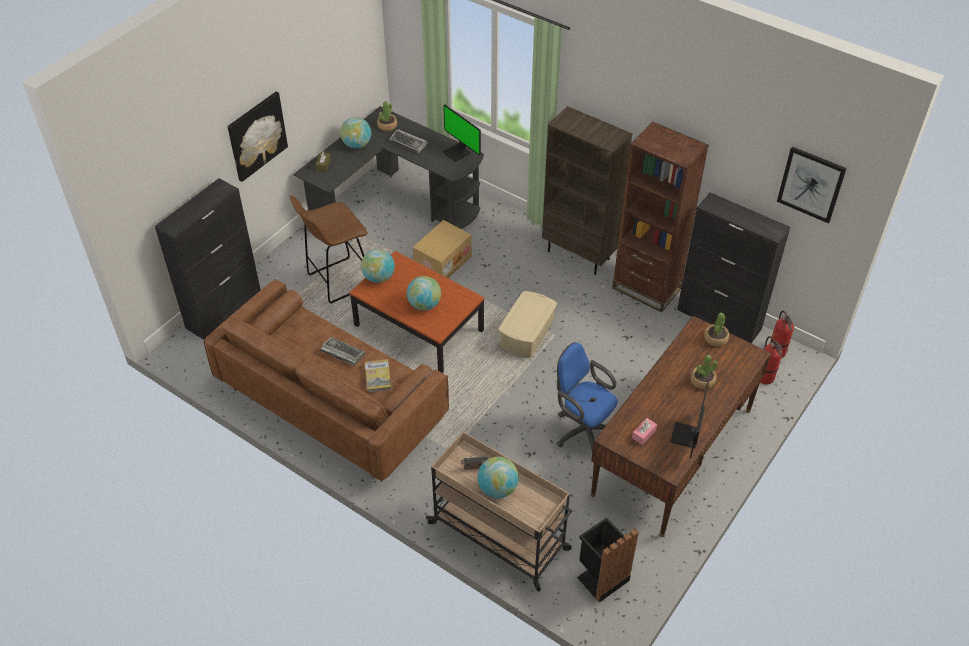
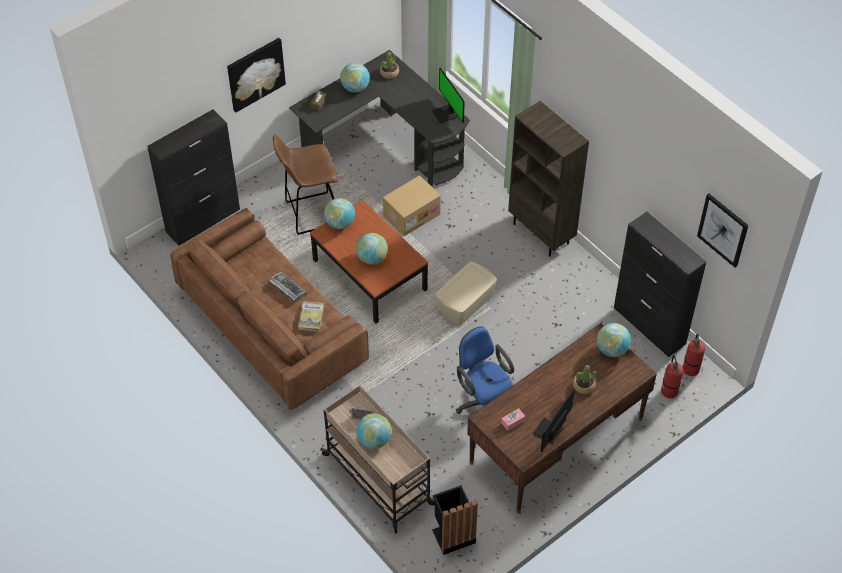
camera: 15 degrees right, 5 degrees up
(409, 143) = (403, 95): keyboard -> none
(646, 288) = (592, 280): brown bookcase -> none
(716, 339) = (612, 349): potted plant -> globe

